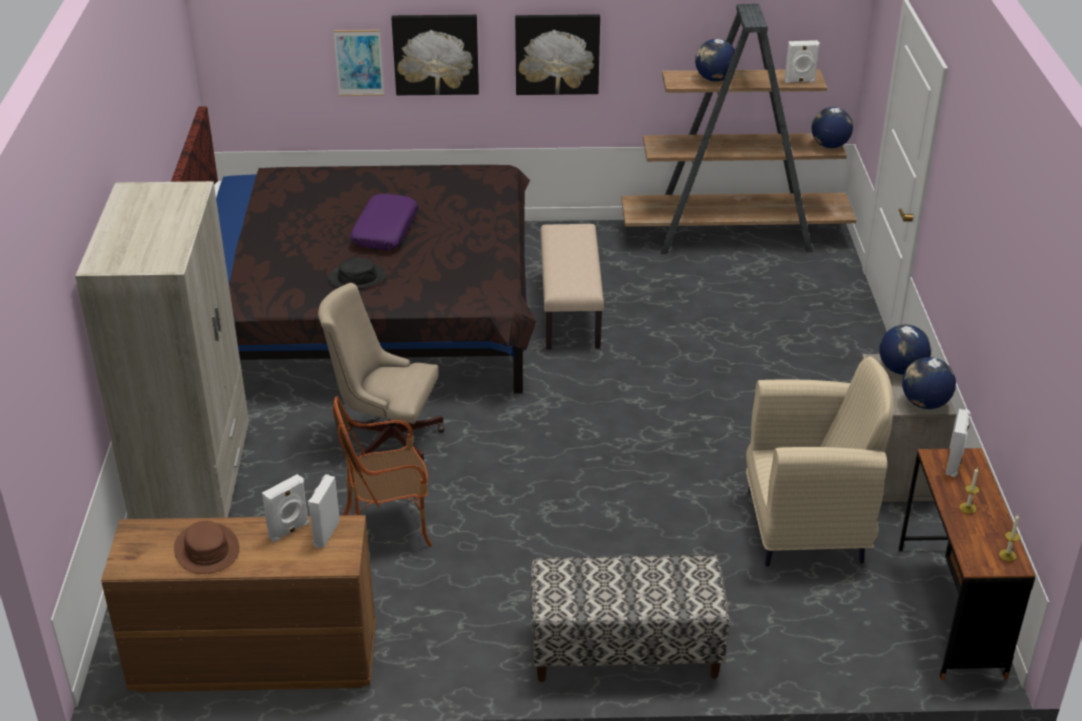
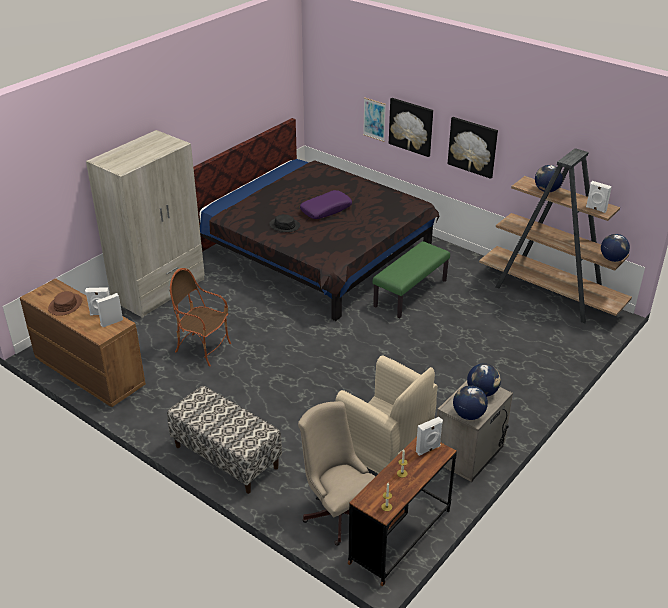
camera: 40 degrees right, 0 degrees up
(386, 438) = (251, 311): beige office chair -> beige office chair (338, 511)
(569, 310) = (410, 293): beige bench -> green bench

